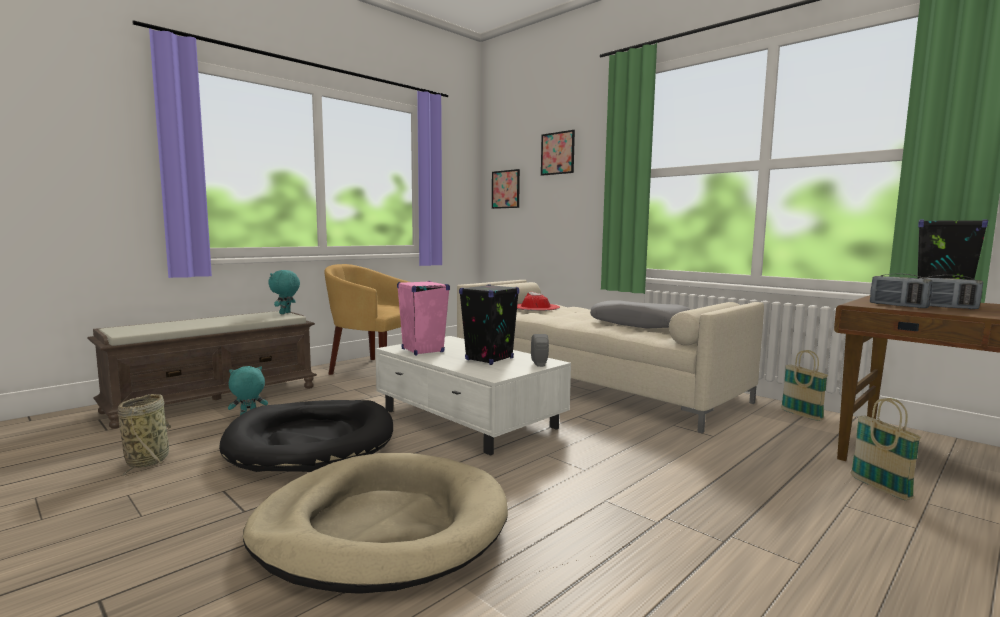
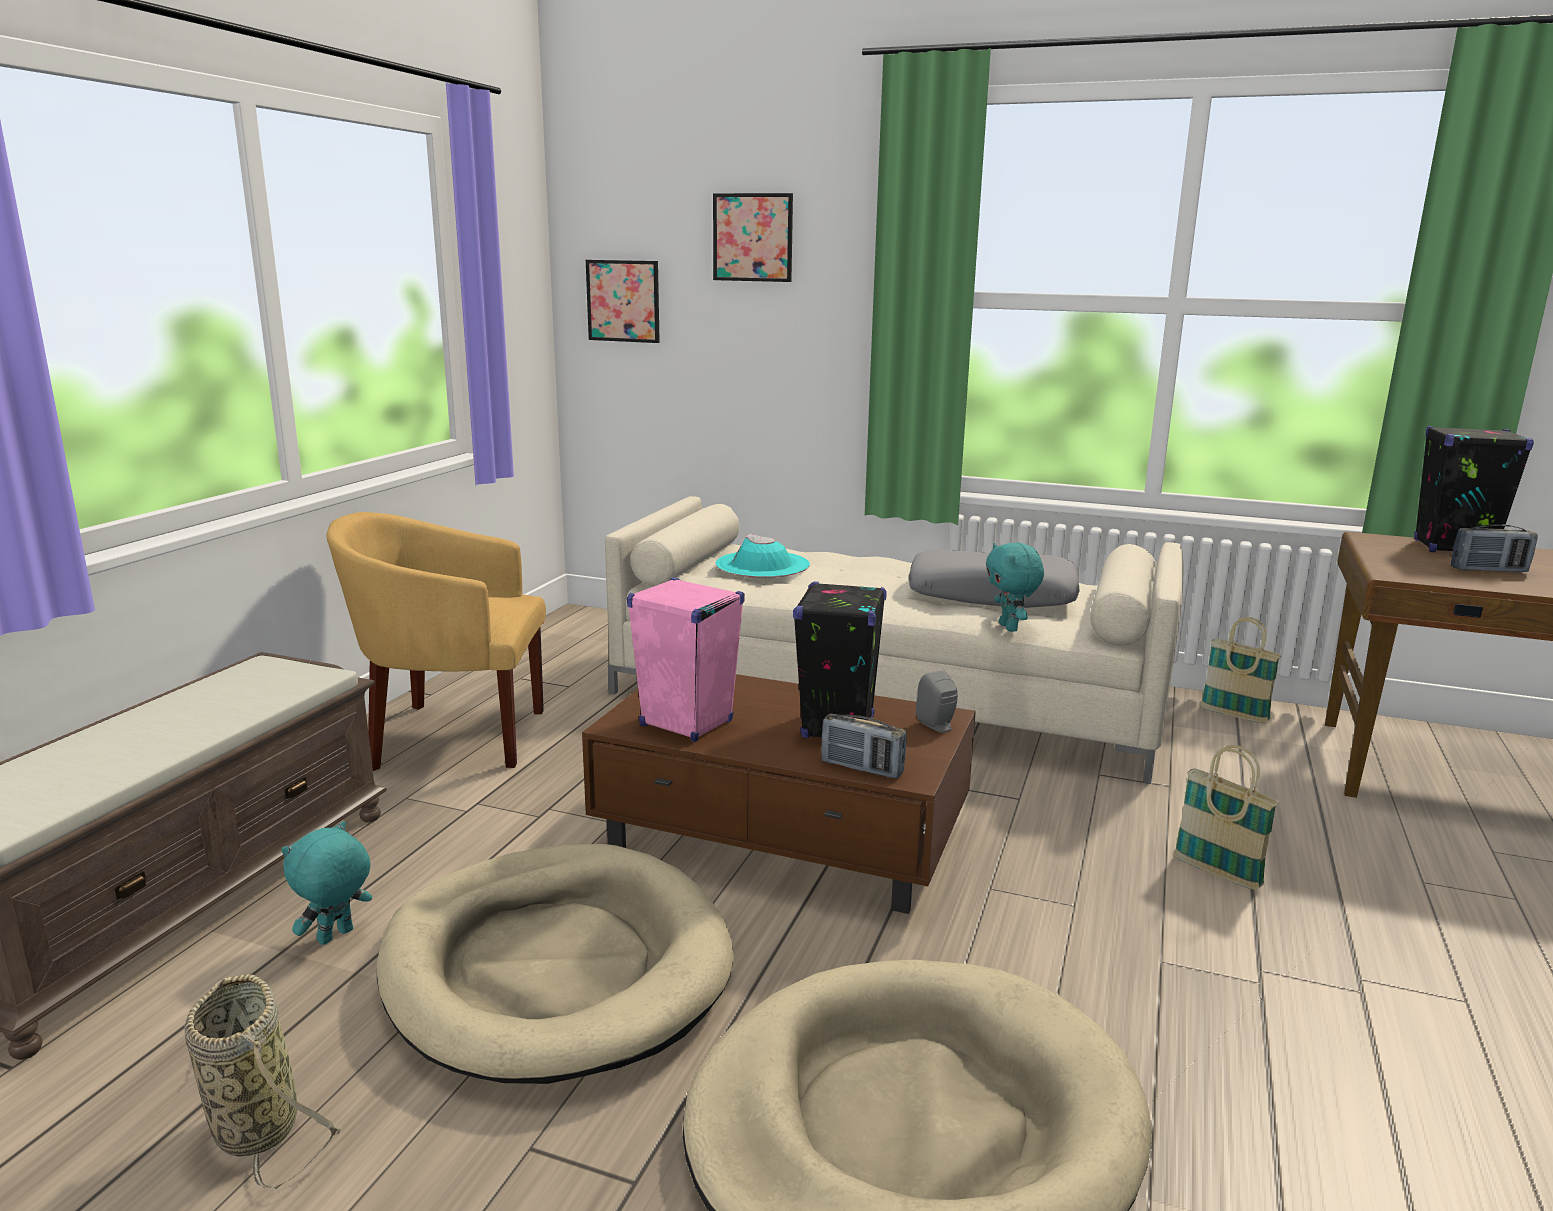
camera: 25 degrees left, 10 degrees up
(285, 313) = (290, 666): turquoise plush toy -> turquoise plush toy (1010, 628)
(312, 441) = (556, 967): black dog bed -> beige dog bed
(469, 419) = (785, 836): white coffee table -> brown coffee table
(535, 307) = (762, 565): red hat -> turquoise hat
(880, 488) = (1430, 839): basket -> basket (1217, 873)
(898, 306) = (1437, 573): radio -> radio (862, 768)

